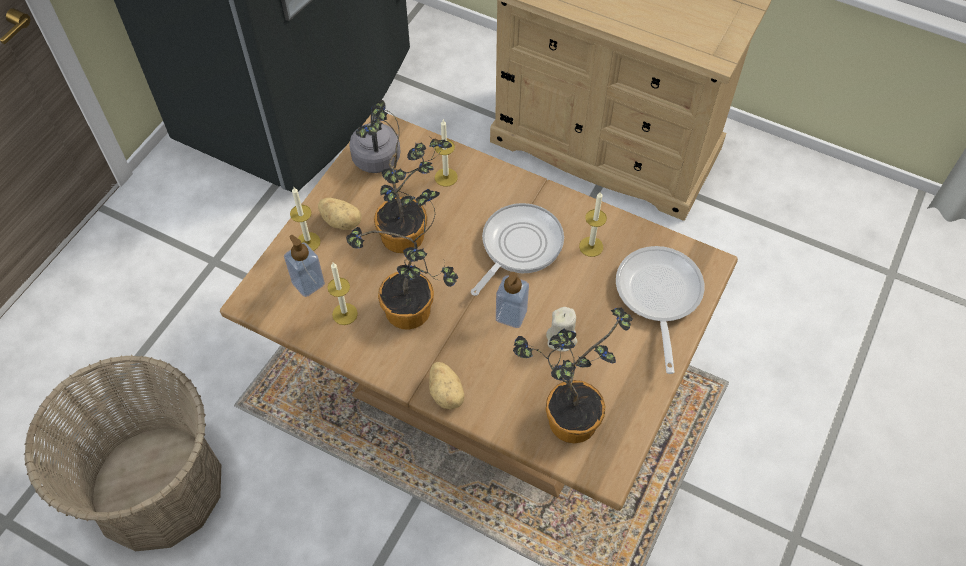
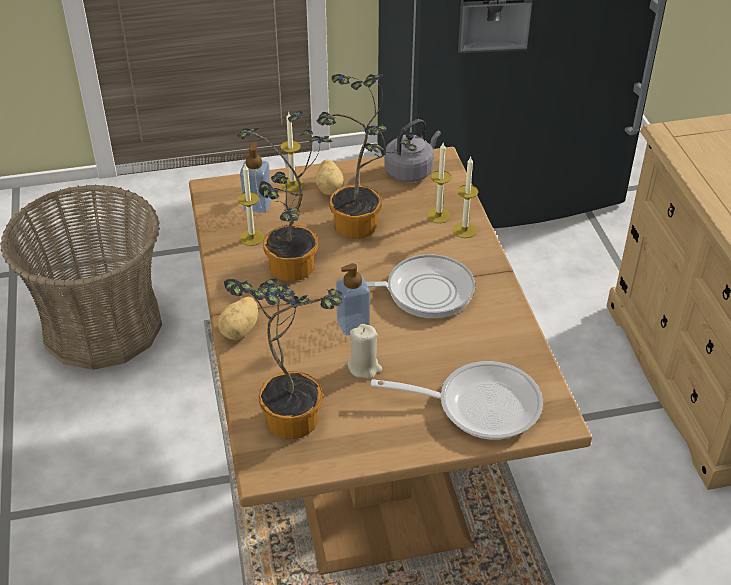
camera: 50 degrees right, 15 degrees down
(591, 246) = (478, 333): candle -> candle (464, 230)
(658, 297) = (479, 405): frying pan -> frying pan turned 45 degrees clockwise

